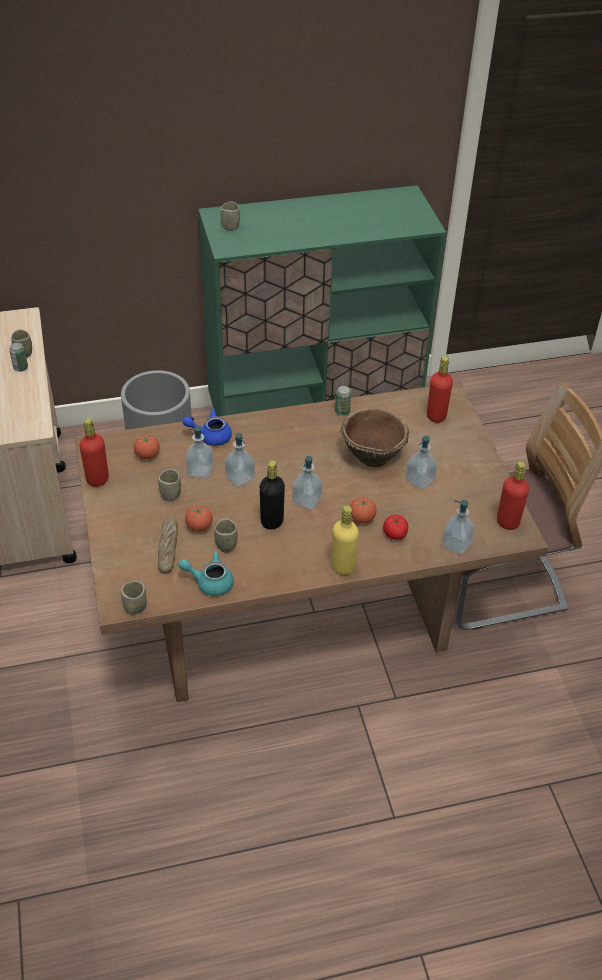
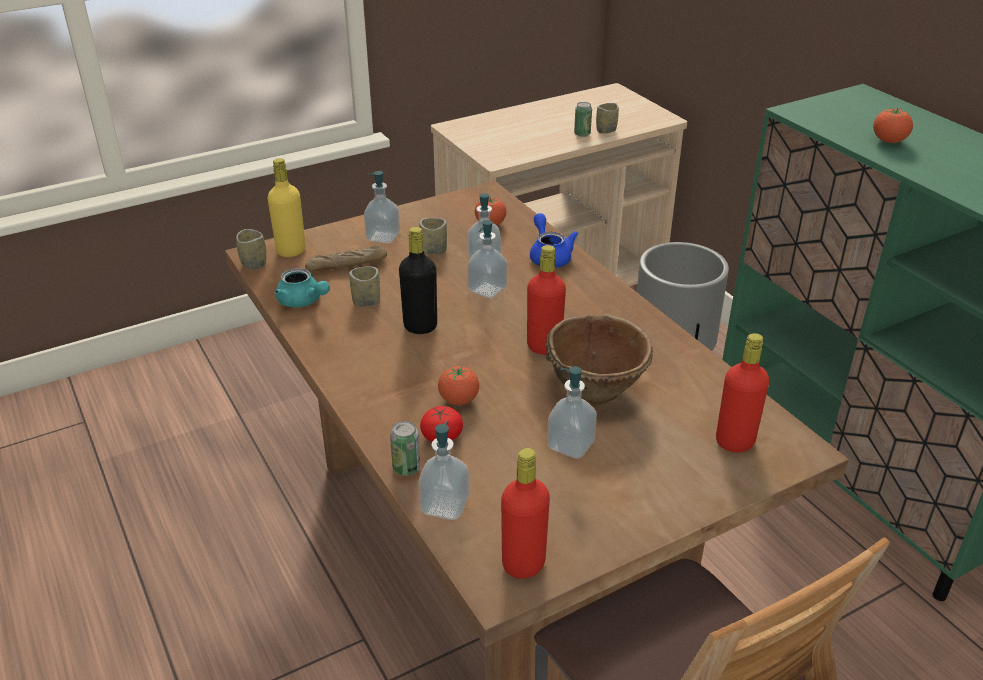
camera: 75 degrees right, 10 degrees down
(97, 479) = (436, 205): red bottle -> red bottle (544, 346)
(199, 527) = (389, 278): tomato -> tomato (888, 141)
(209, 582) = (303, 302): turquoise teapot -> turquoise teapot turned 135 degrees clockwise
(230, 226) = (849, 106): cup -> none
(307, 500) = (472, 347): soap dispenser -> soap dispenser (383, 237)
(342, 411) = (672, 347): can -> can (406, 468)
(343, 566) = (359, 397): yellow bottle -> yellow bottle (291, 251)

